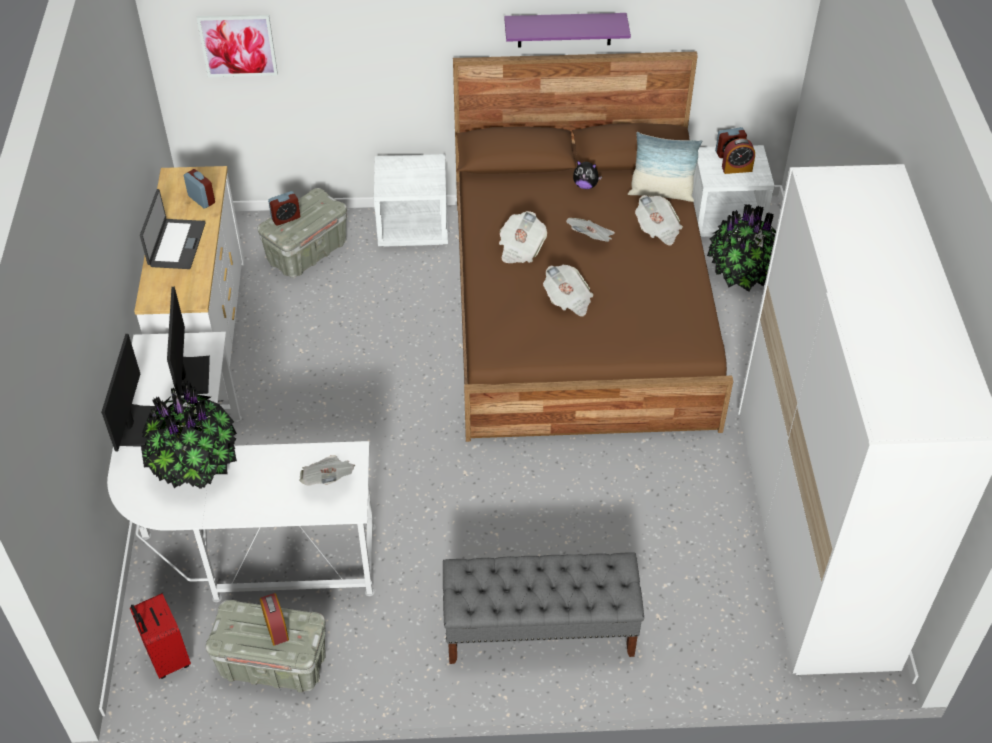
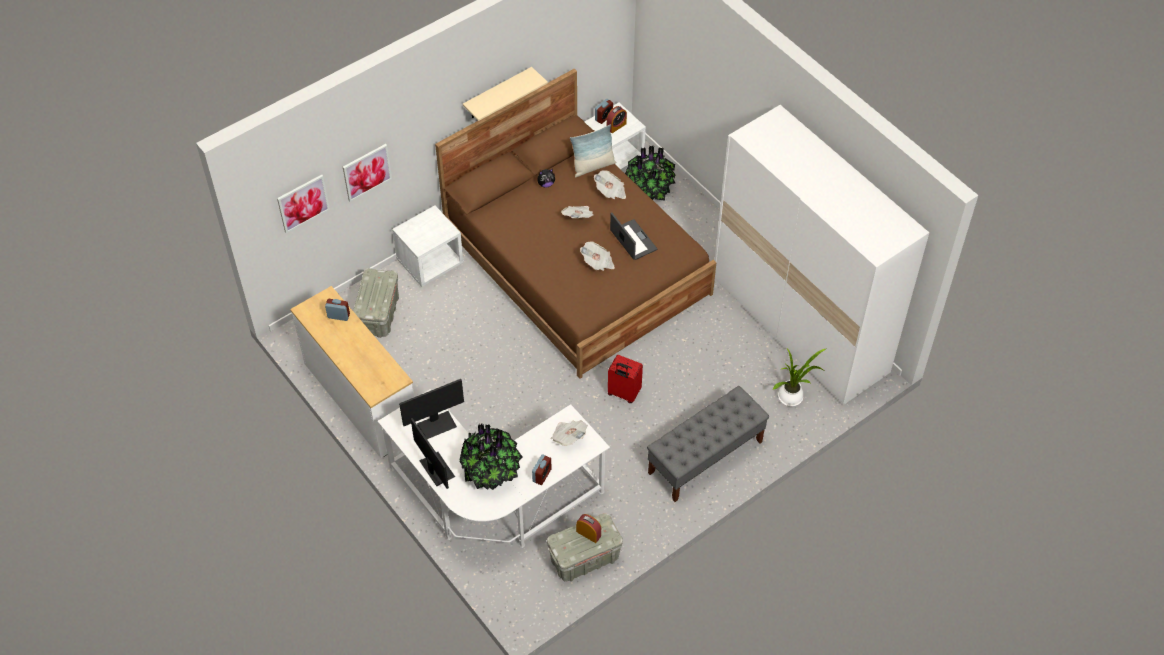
camera: 35 degrees left, 5 degrees up
(166, 658) = (525, 591): red suitcase -> red suitcase (623, 393)
(176, 244) = (352, 352): laptop -> laptop (633, 240)
(191, 375) = (436, 424): monitor -> monitor turned 105 degrees clockwise
(286, 218) = (366, 300): alarm clock -> alarm clock (542, 475)
(341, 48) = (367, 172): none -> picture
(520, 249) = (544, 245): newspaper -> none
(564, 30) = (497, 94): purple shelf -> beige shelf
(727, 621) = (792, 397): none -> potted plant

